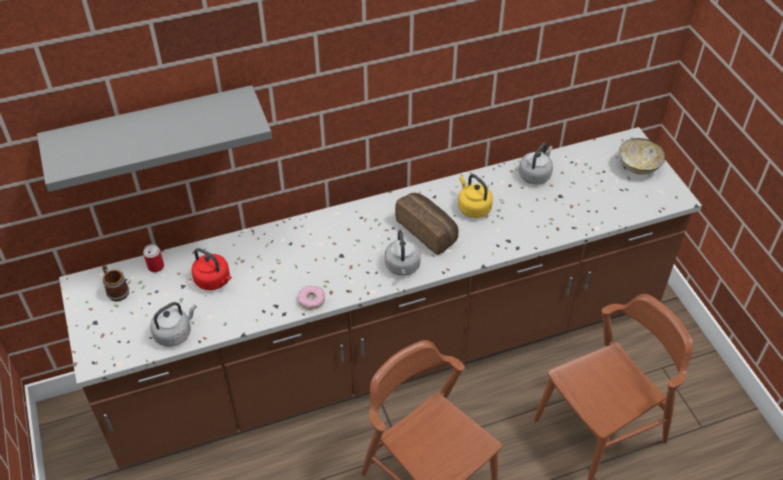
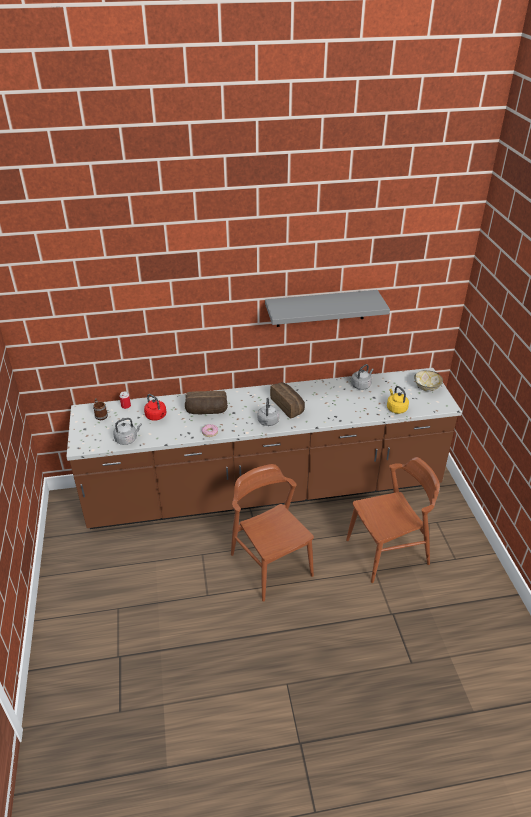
camera: 10 degrees right, 10 degrees down
(153, 131) = (132, 321): grey shelf -> grey shelf (321, 308)
(296, 259) = (206, 411): none -> bread
(473, 207) = (318, 397): yellow kettle -> yellow kettle (396, 408)

